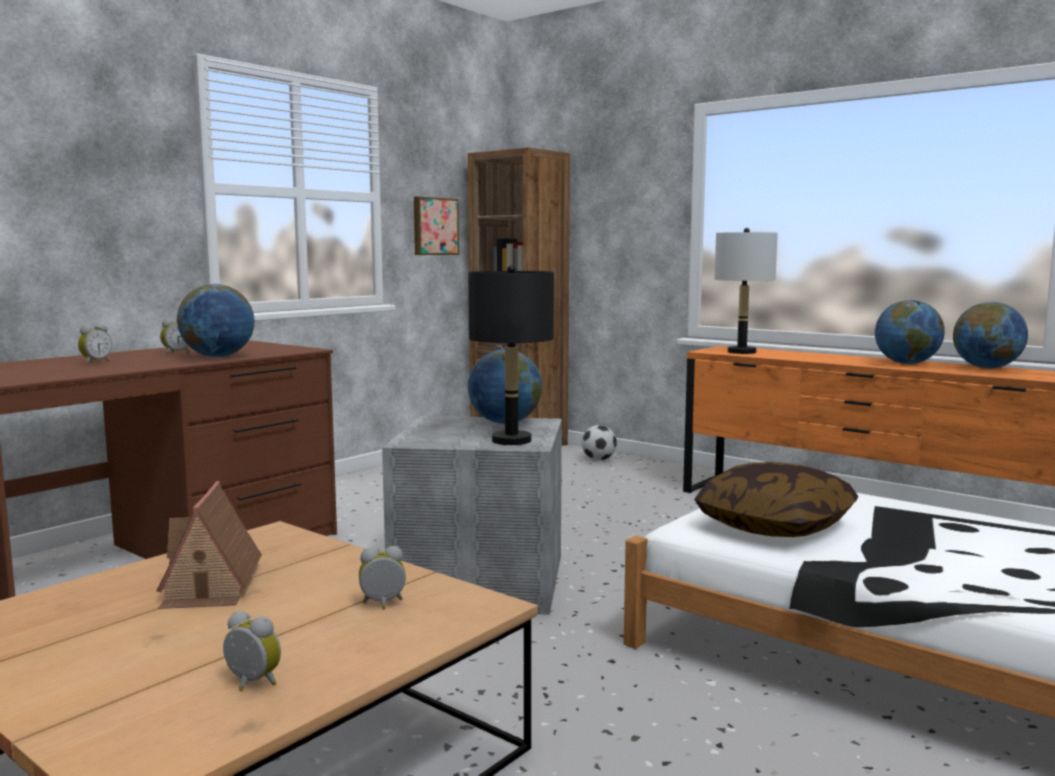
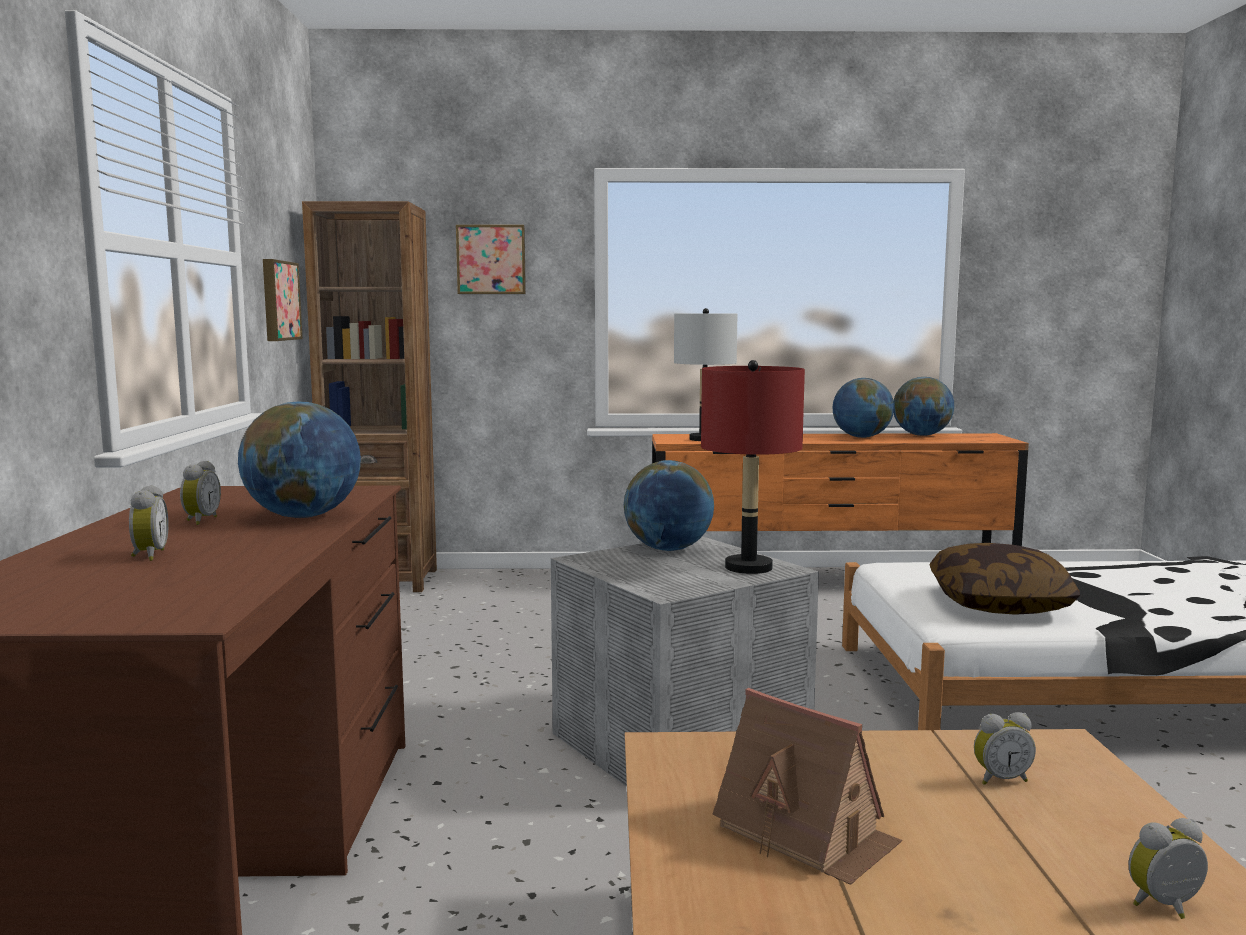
camera: 40 degrees left, 0 degrees up
(383, 604) = (1000, 779): alarm clock -> alarm clock turned 135 degrees counterclockwise
(511, 441) = (748, 568): black table lamp -> red table lamp
(598, 460) = (507, 581): football -> none
(615, 190) = (491, 260): none -> picture

